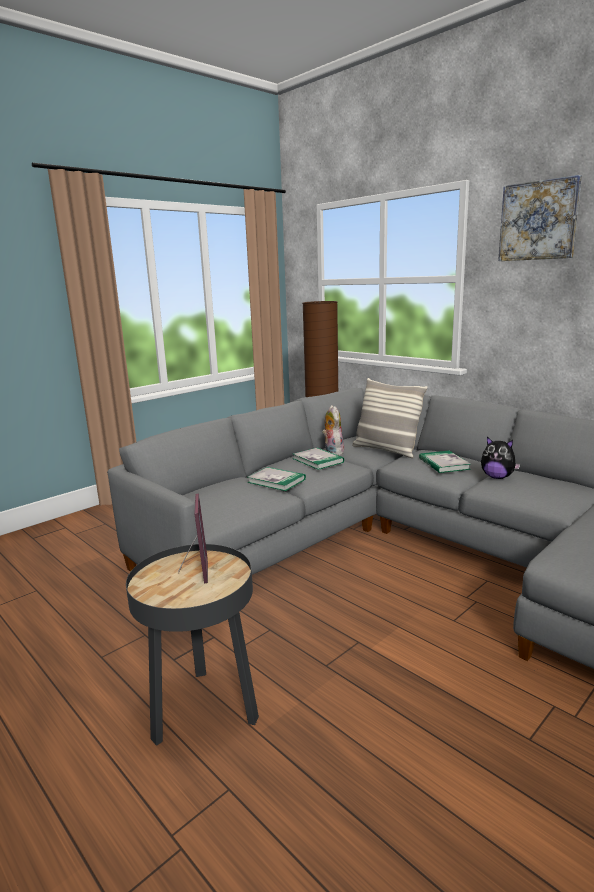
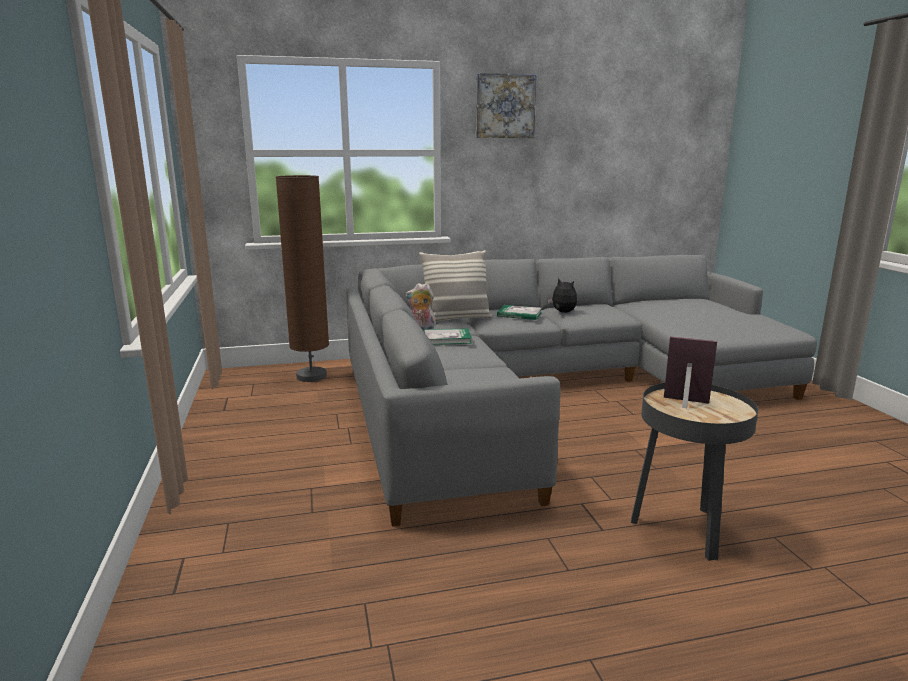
camera: 60 degrees left, 0 degrees up
(276, 481) = (469, 362): book -> none
(497, 477) = (562, 312): plush toy -> plush toy turned 105 degrees counterclockwise

